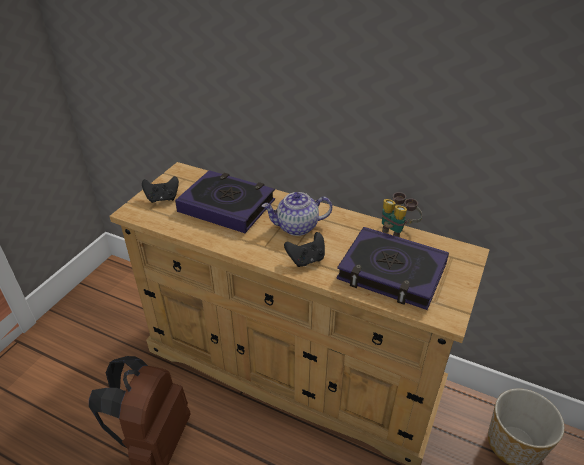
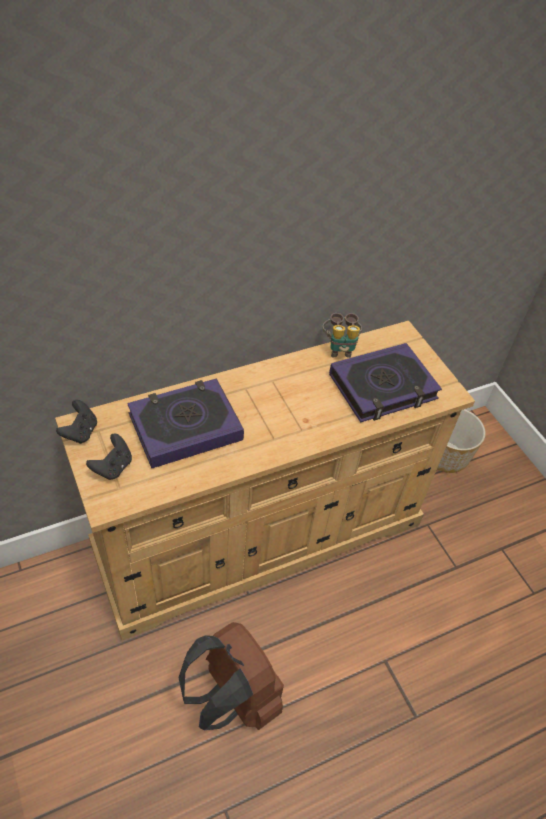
camera: 55 degrees left, 10 degrees up
(296, 227) = (271, 401): teapot -> none
(306, 259) = (319, 424): black game controller -> black game controller (80, 432)

